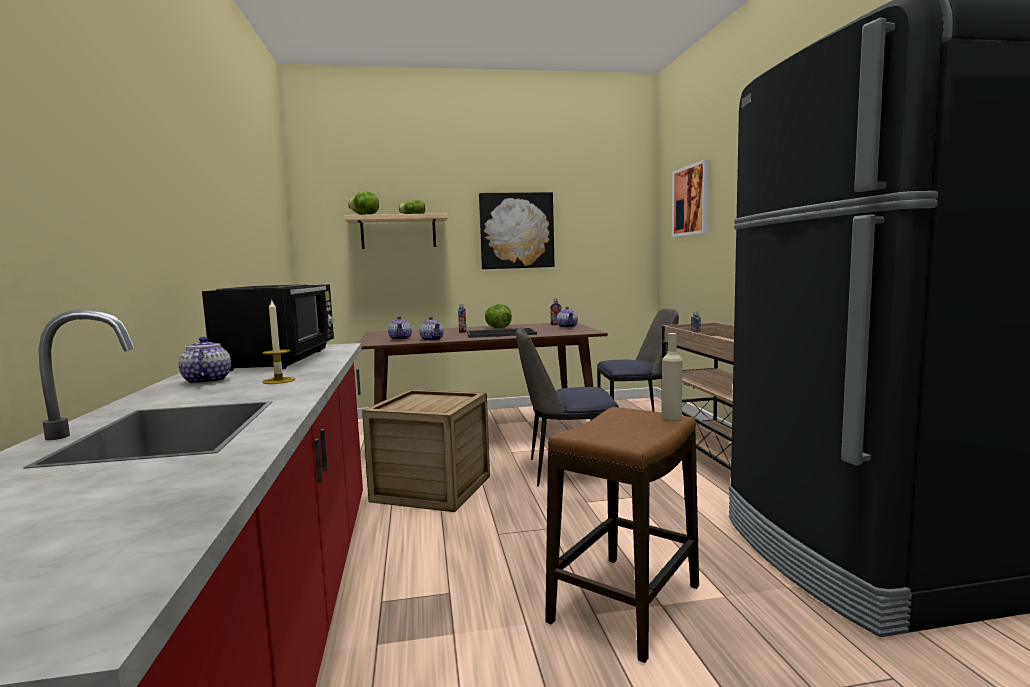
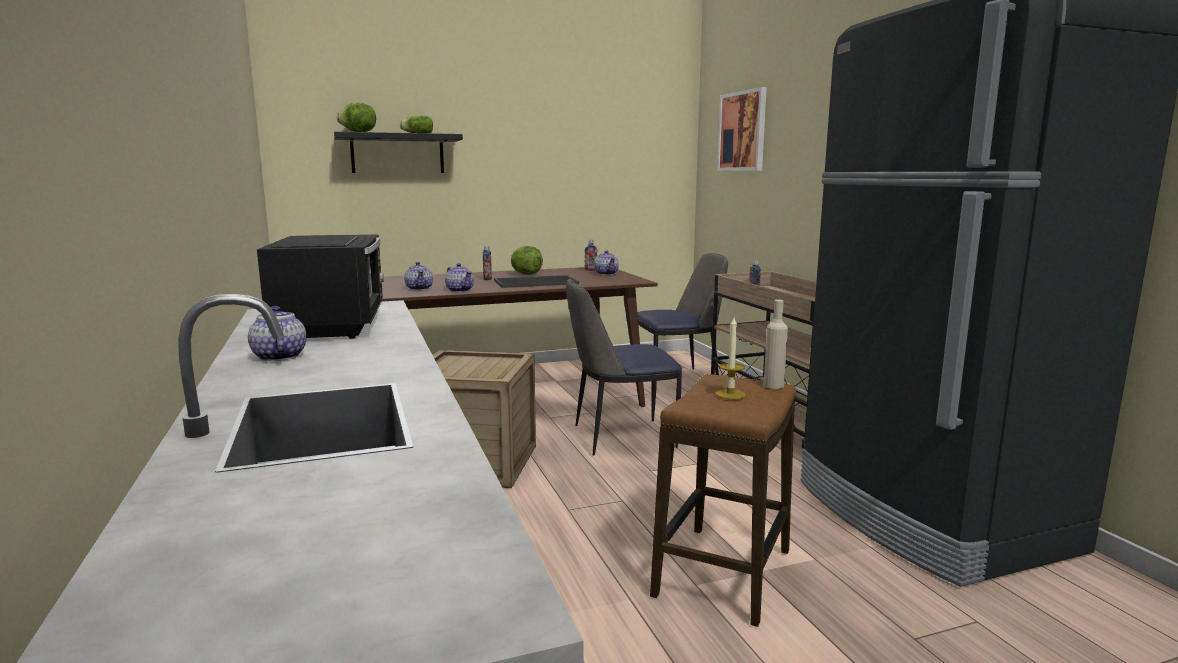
camera: 10 degrees left, 5 degrees up
(279, 381) = (368, 355): candle -> candle (730, 394)
(398, 232) = (397, 154): beige shelf -> black shelf
(516, 231) = (539, 156): picture -> none

